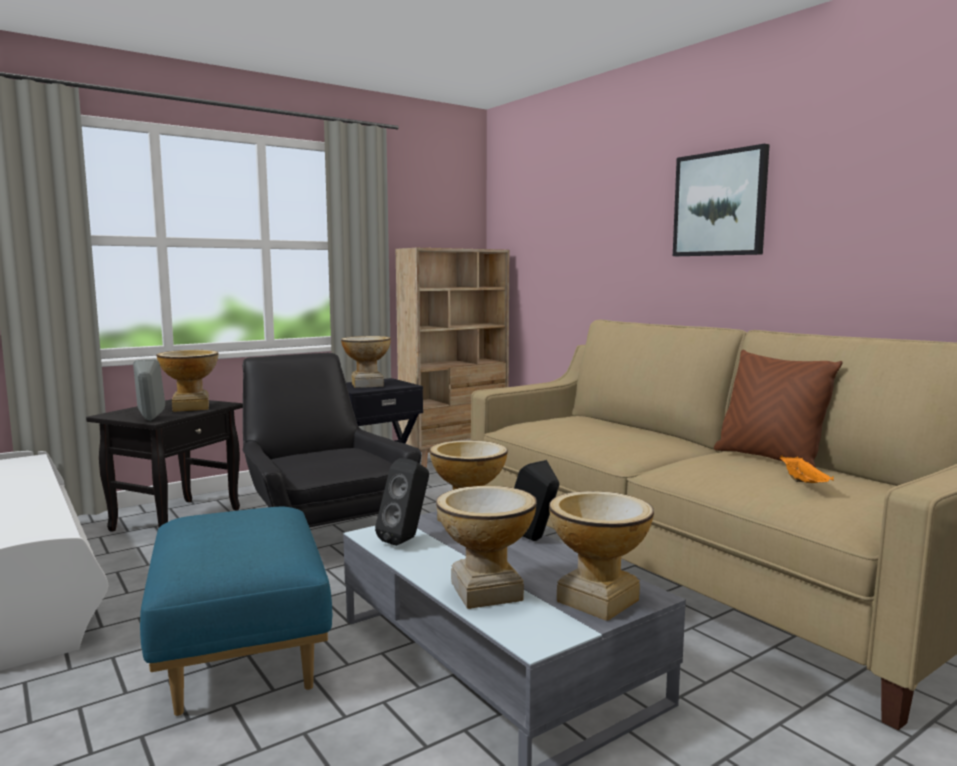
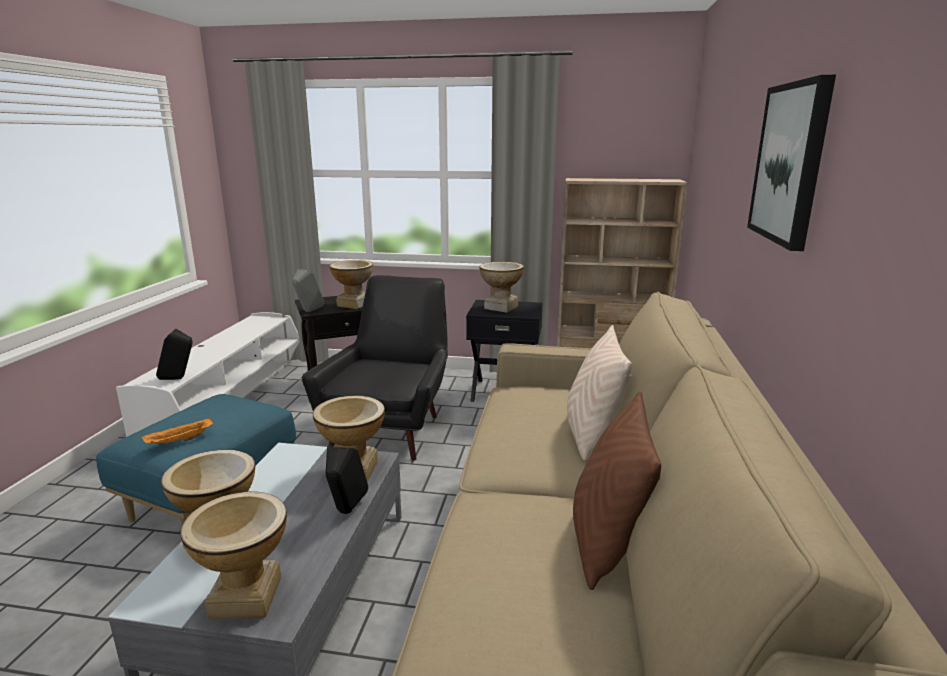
camera: 45 degrees right, 10 degrees up
(406, 540) = (288, 467): black speaker -> black speaker (179, 379)
(633, 430) = (591, 435): none -> beige pillow
(804, 483) = (522, 599): orange tray -> orange tray (180, 441)

